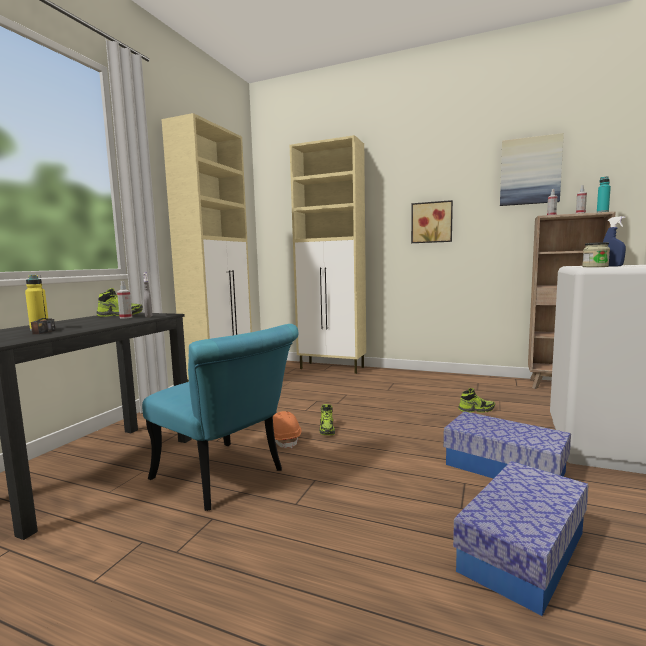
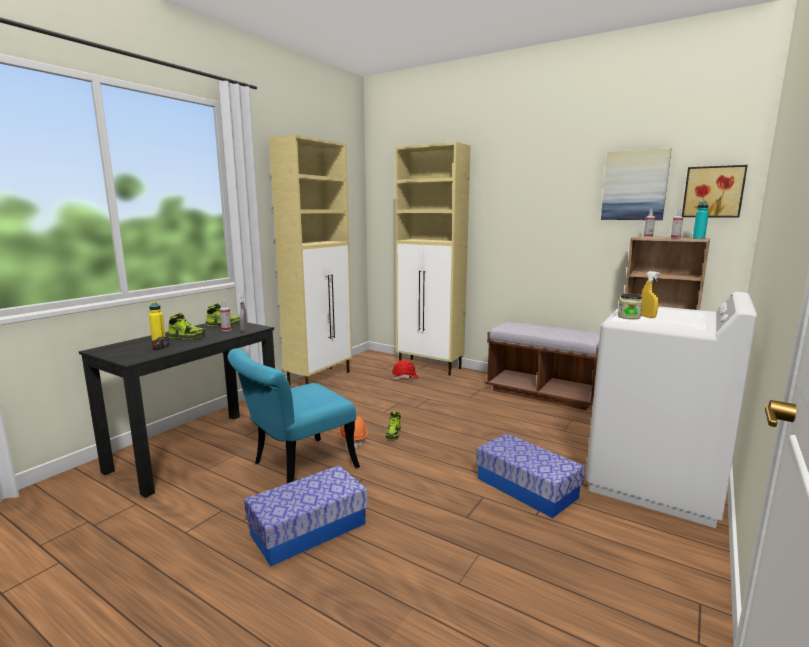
camera: 10 degrees right, 5 degrees up
(227, 478) = (295, 468): turquoise chair -> turquoise chair turned 90 degrees clockwise
(312, 379) = (405, 378): none -> red hard hat
(431, 222) = (533, 231): picture -> picture (713, 192)
(456, 380) = (543, 393): none -> brown bench
(476, 410) = (541, 428): shoe -> shoe (187, 337)
(522, 551) = (492, 556): storage box -> storage box (308, 529)
(611, 266) = (647, 317): blue spray bottle -> yellow spray bottle

